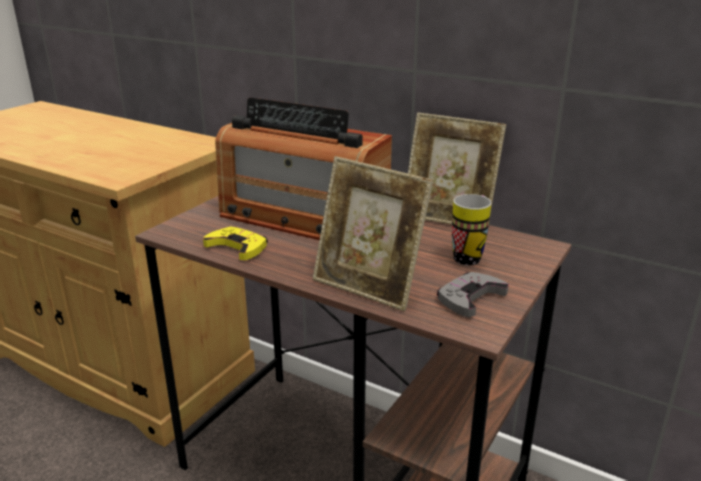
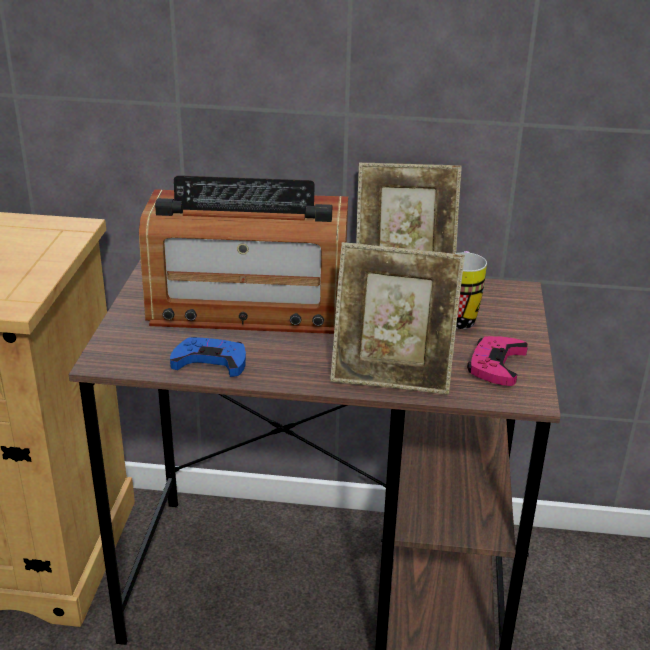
camera: 25 degrees left, 5 degrees up
(237, 247) = (210, 361): yellow game controller -> blue game controller
(470, 298) = (496, 365): grey game controller -> pink game controller

